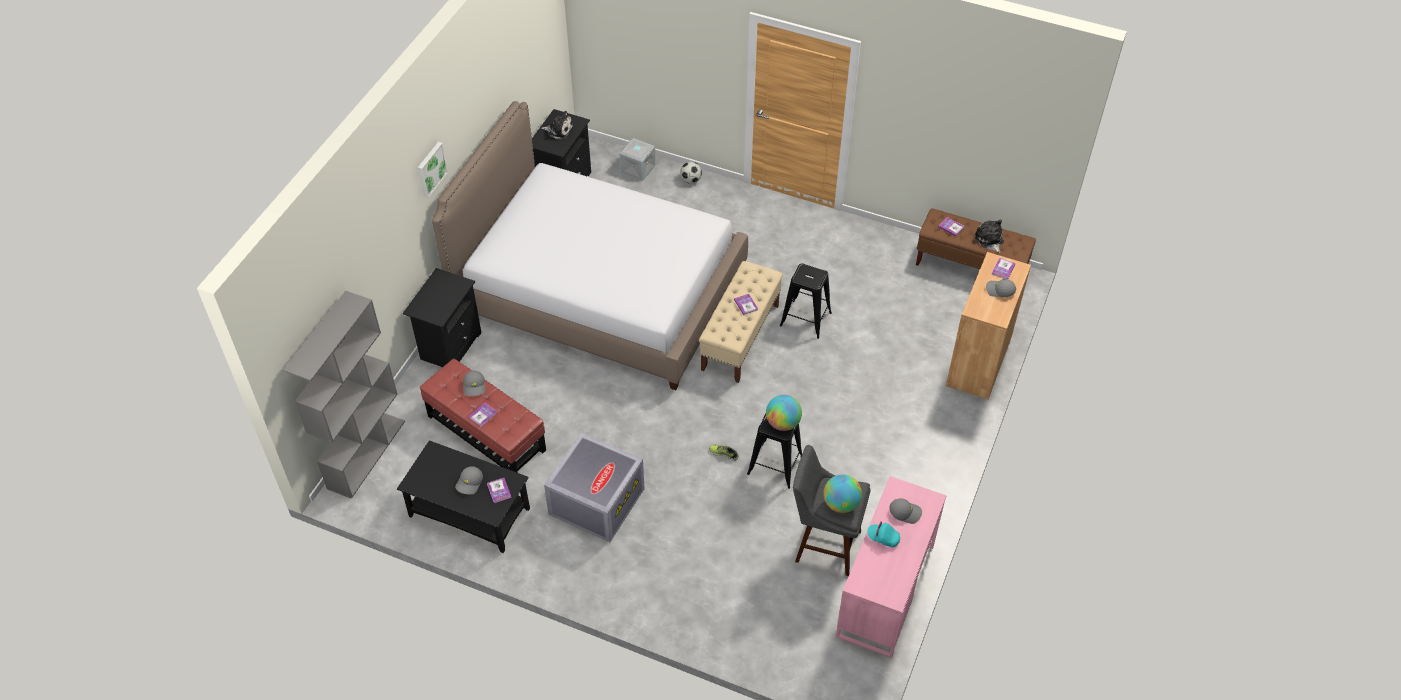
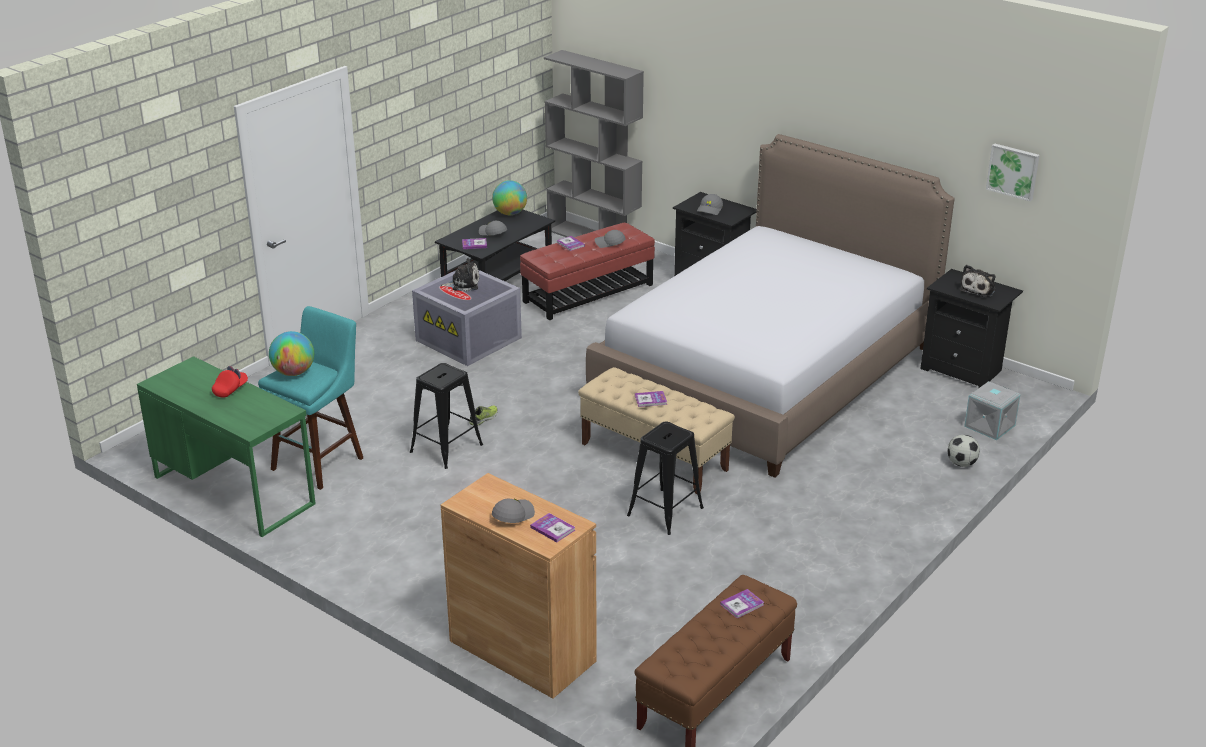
camera: 105 degrees right, 20 degrees down
(431, 169) = (794, 101): picture -> picture (1013, 171)
(782, 423) = (441, 378): globe -> globe (510, 213)
(824, 545) = (320, 461): grey stool -> turquoise stool
(883, 538) = (230, 389): turquoise cap -> red cap
(885, 590) = (234, 490): pink desk -> green desk
(905, 512) = (250, 409): grey cap -> grey cap (710, 209)
(989, 240) = (700, 639): plush toy -> plush toy (463, 284)

